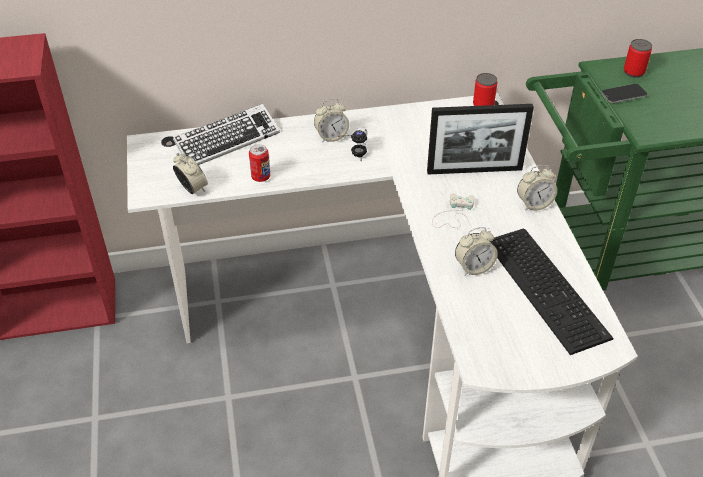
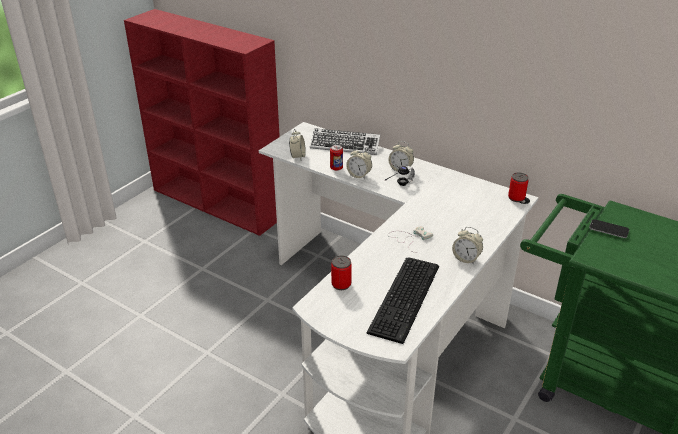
camera: 45 degrees right, 10 degrees down
(473, 267) = (380, 265): alarm clock -> alarm clock (359, 175)
(474, 170) = (457, 224): picture frame -> none
(634, 72) = (641, 223): can -> can (341, 284)

